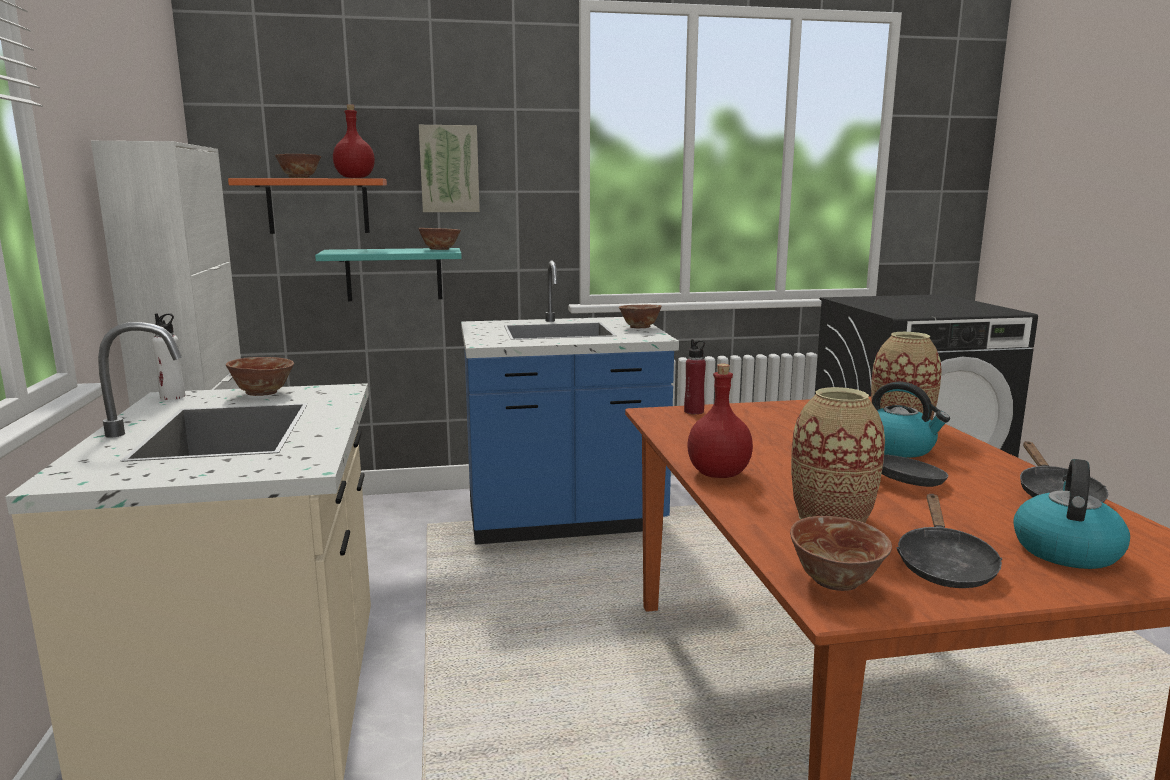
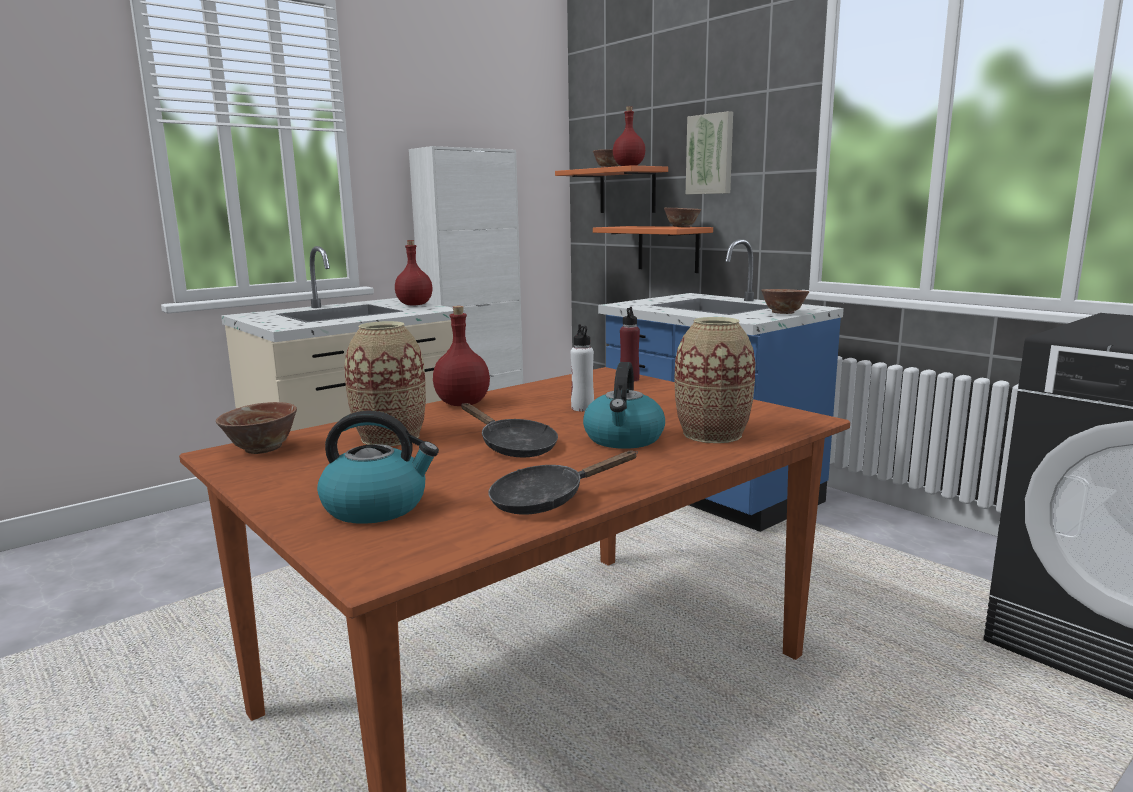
camera: 60 degrees right, 0 degrees up
(172, 397) = (389, 300): white bottle -> white bottle (582, 408)
(262, 393) = (414, 304): bowl -> red bottle
(394, 274) = (668, 248): turquoise shelf -> orange shelf
(943, 565) = (310, 471): black frying pan -> none

